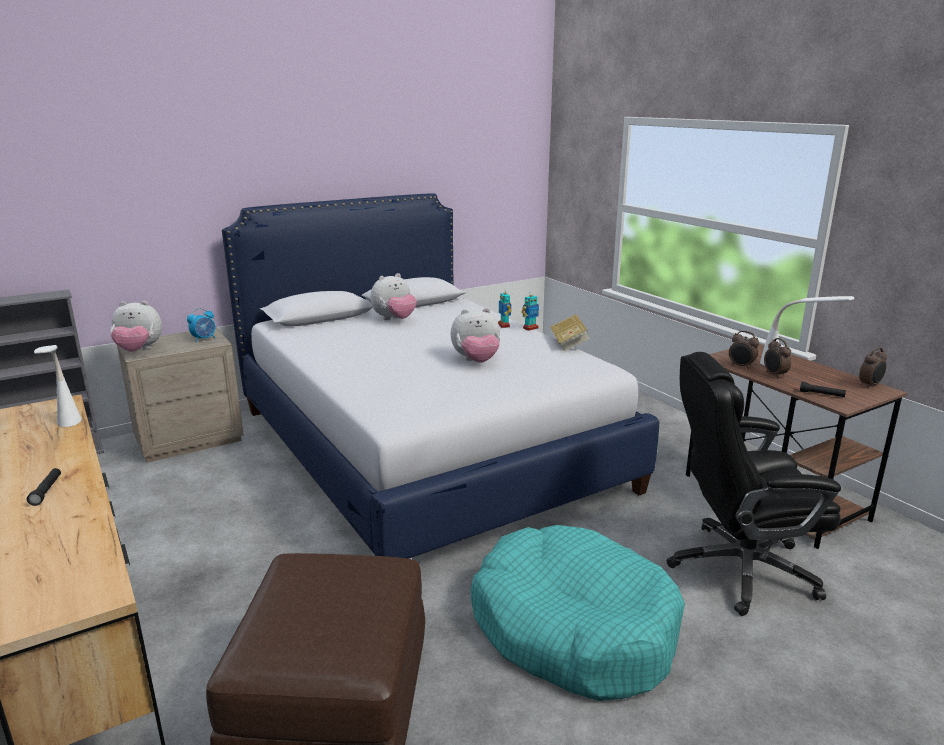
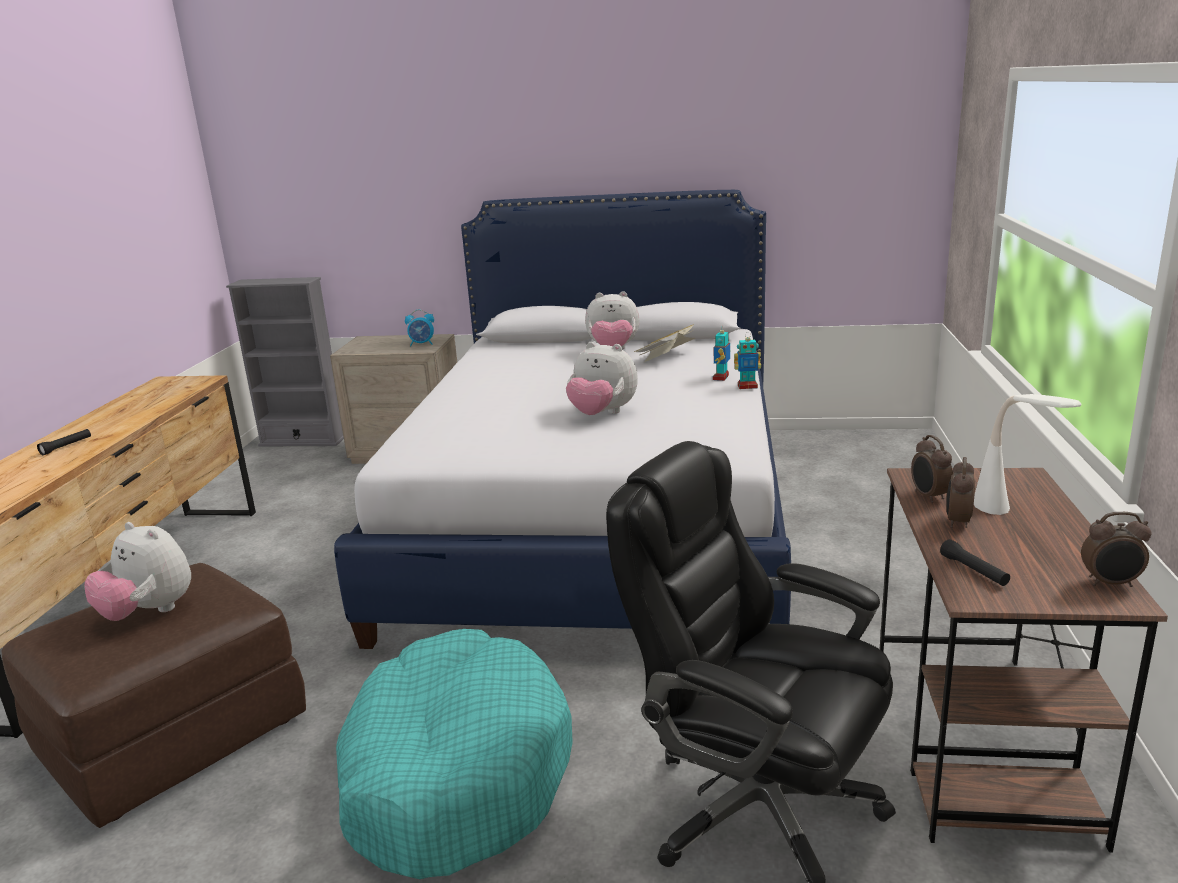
camera: 40 degrees right, 0 degrees up
(68, 434) = (158, 406): white table lamp -> none
(139, 351) = (356, 346): plush toy -> plush toy (149, 612)
(569, 343) = (756, 414): book -> book (667, 357)

